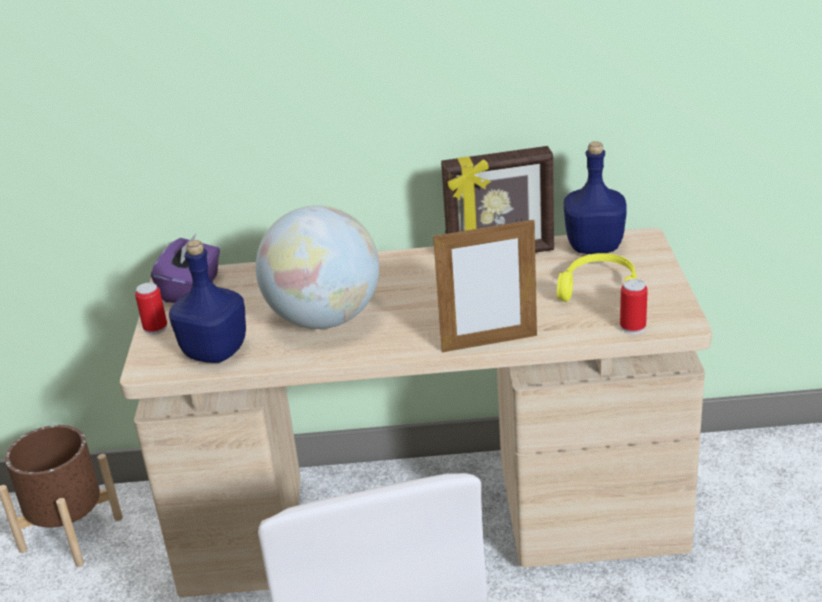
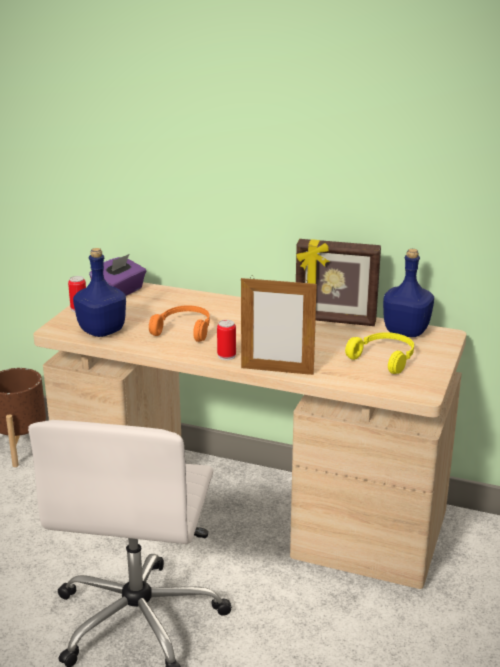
camera: 20 degrees right, 5 degrees down
(325, 319) = (184, 330): globe -> orange headphones
(632, 327) = (384, 387): can -> can (226, 356)

